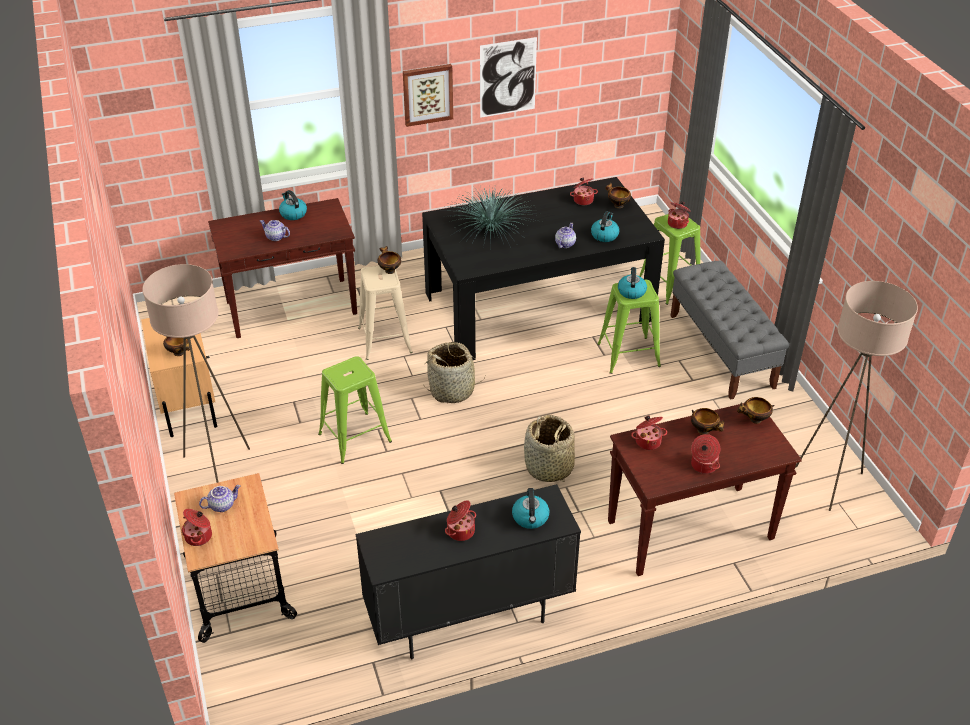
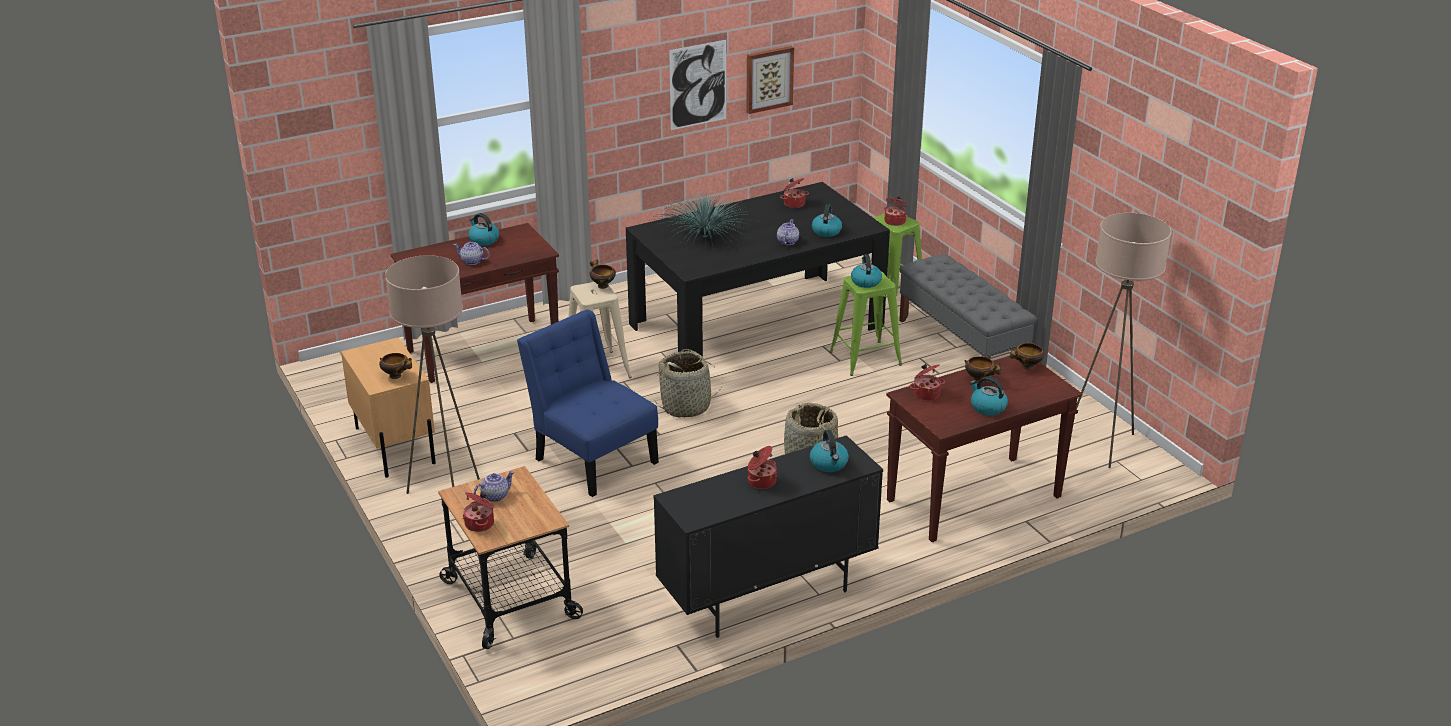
camera: 10 degrees left, 10 degrees down
(354, 438) = (592, 458): green stool -> blue chair
(427, 94) = (617, 105): picture -> picture (768, 79)
(617, 205) = (831, 205): bowl -> none
(703, 465) = (987, 407): cooking pot -> kettle

